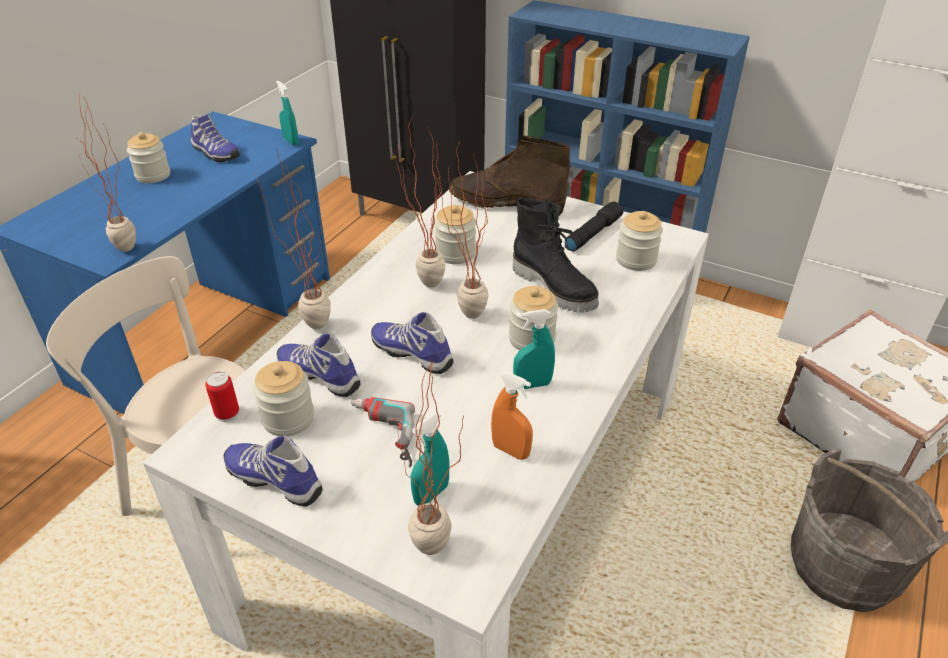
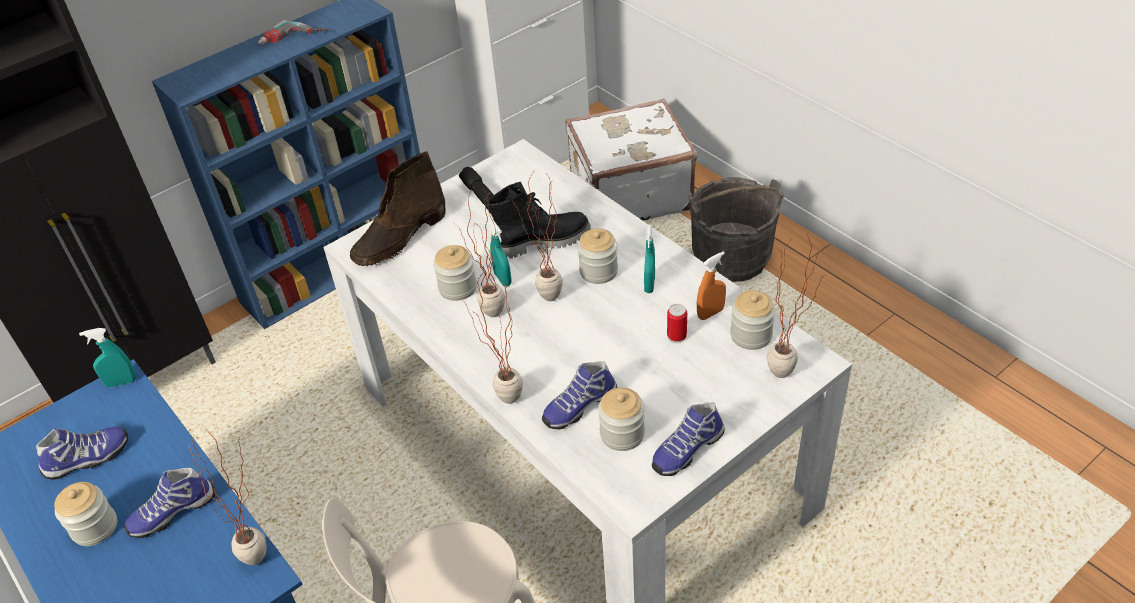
camera: 65 degrees left, 5 degrees up
(227, 413) = (598, 474): can -> can (676, 336)
(381, 436) = (666, 380): power drill -> power drill (293, 40)
(413, 353) = (580, 343): shoe -> shoe (172, 511)
(431, 494) = (734, 363): turquoise spray bottle -> turquoise spray bottle (502, 279)
(636, 260) = (533, 187): jar -> jar (751, 335)

